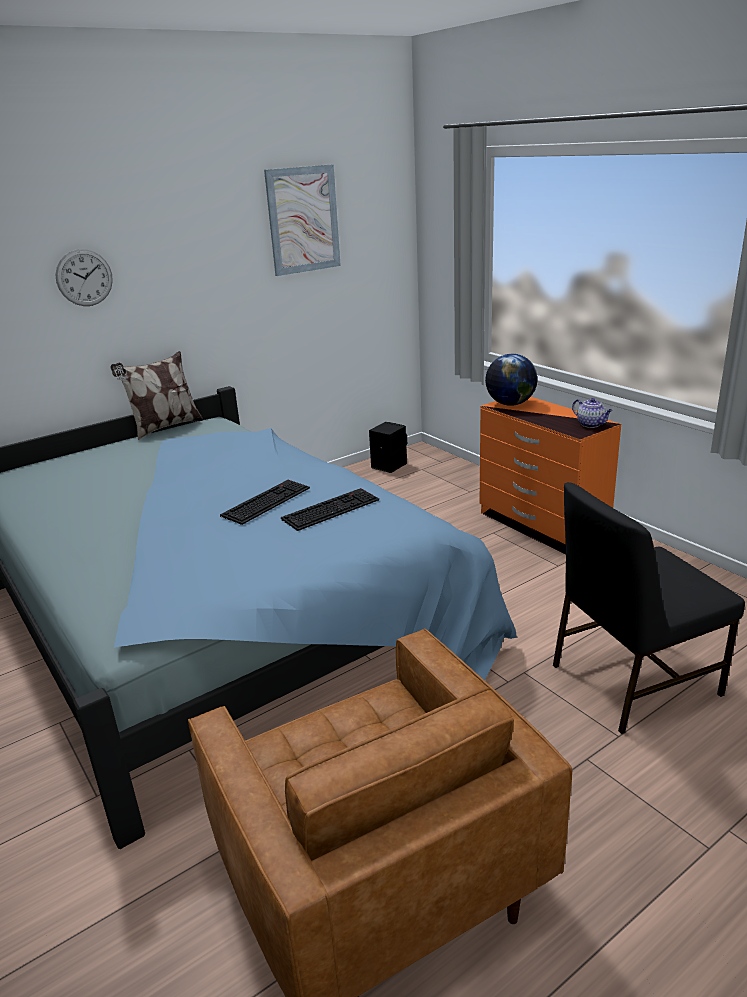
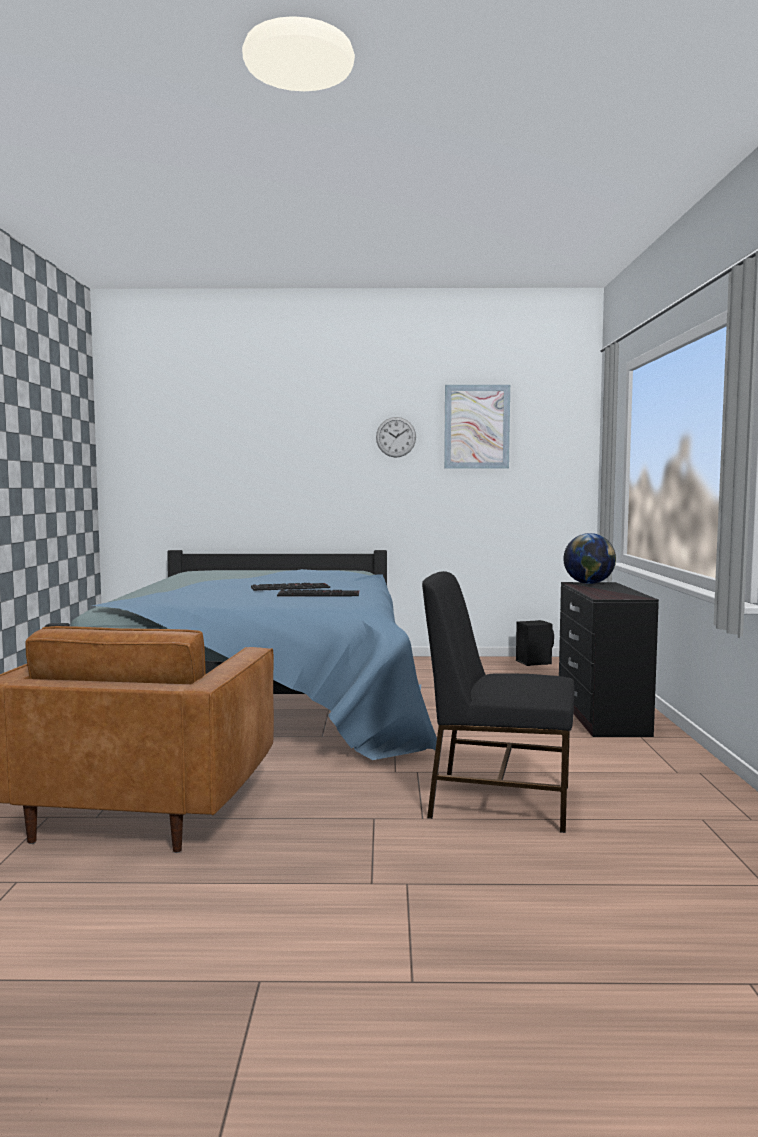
camera: 35 degrees right, 20 degrees down
(84, 278) = (289, 448): wall clock -> wall clock (396, 437)
(165, 427) = (322, 569): pillow -> none
(541, 527) = (601, 716): orange dresser -> black dresser
(591, 424) = (627, 596): teapot -> none

